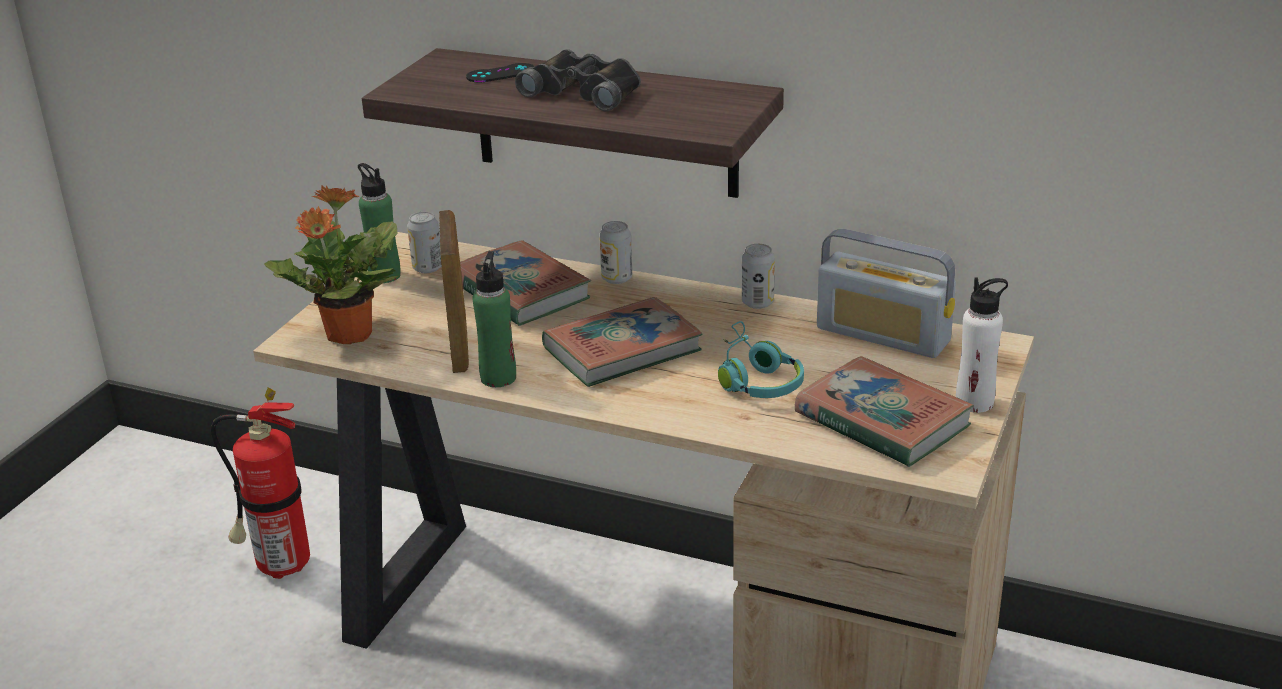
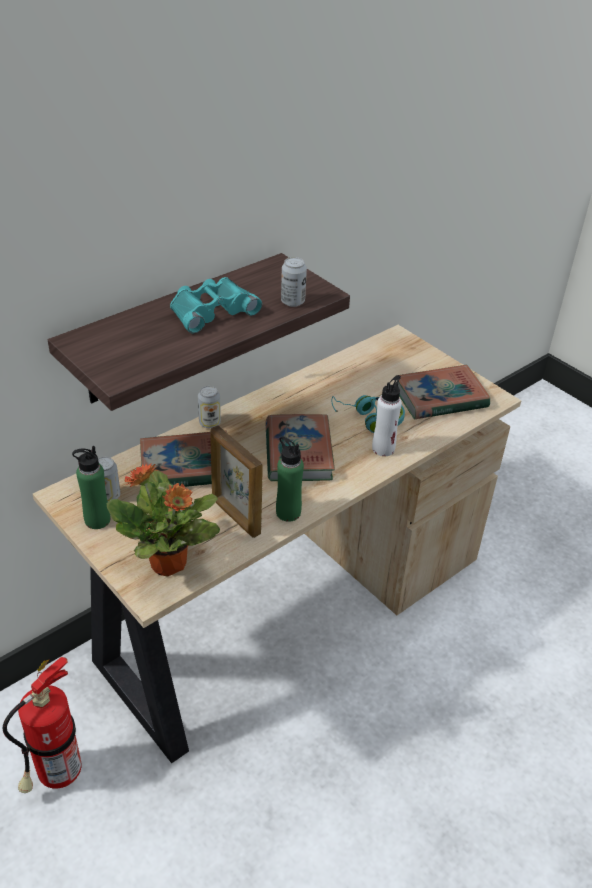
camera: 65 degrees left, 10 degrees up
(459, 347) = (235, 516): picture frame -> picture frame turned 150 degrees counterclockwise
(501, 73) = (139, 329): black game controller -> none
(585, 91) = (211, 310): black binoculars -> turquoise binoculars
(757, 302) = (289, 386): can -> can (292, 302)
(883, 335) = (360, 363): radio -> none
(974, 402) = (444, 365): white bottle -> white bottle (383, 448)

